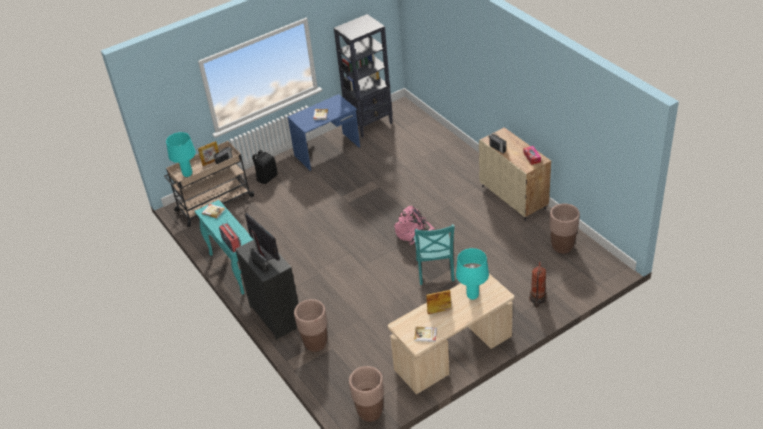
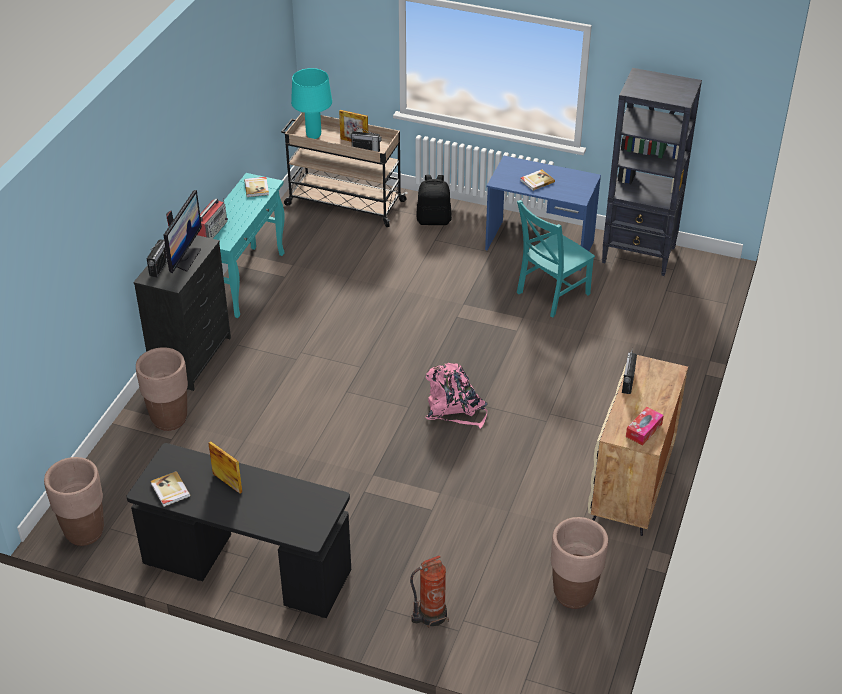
camera: 50 degrees right, 0 degrees up
(434, 271) = (394, 470): turquoise chair -> turquoise chair (550, 294)
(453, 354) = (247, 568): beige desk -> black desk
(473, 296) = (284, 505): turquoise table lamp -> none

